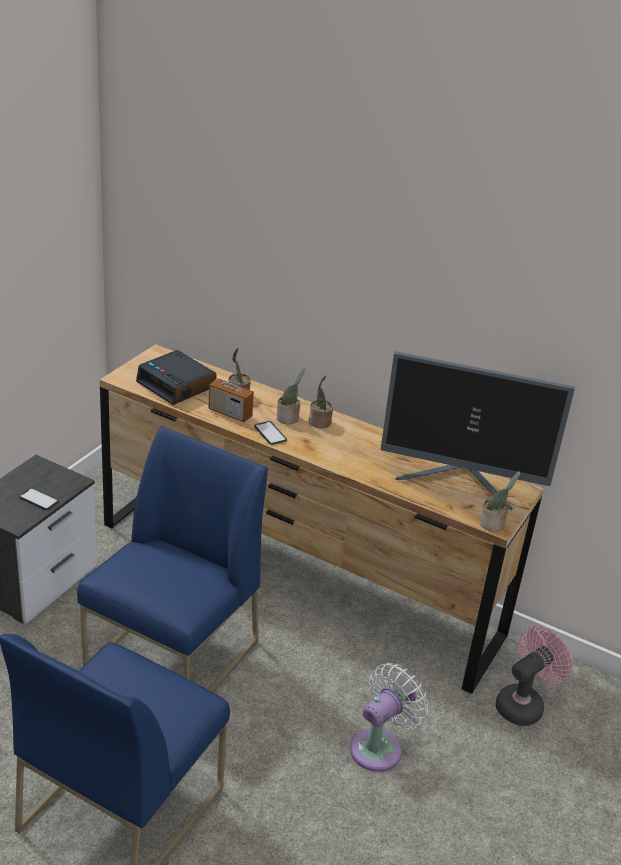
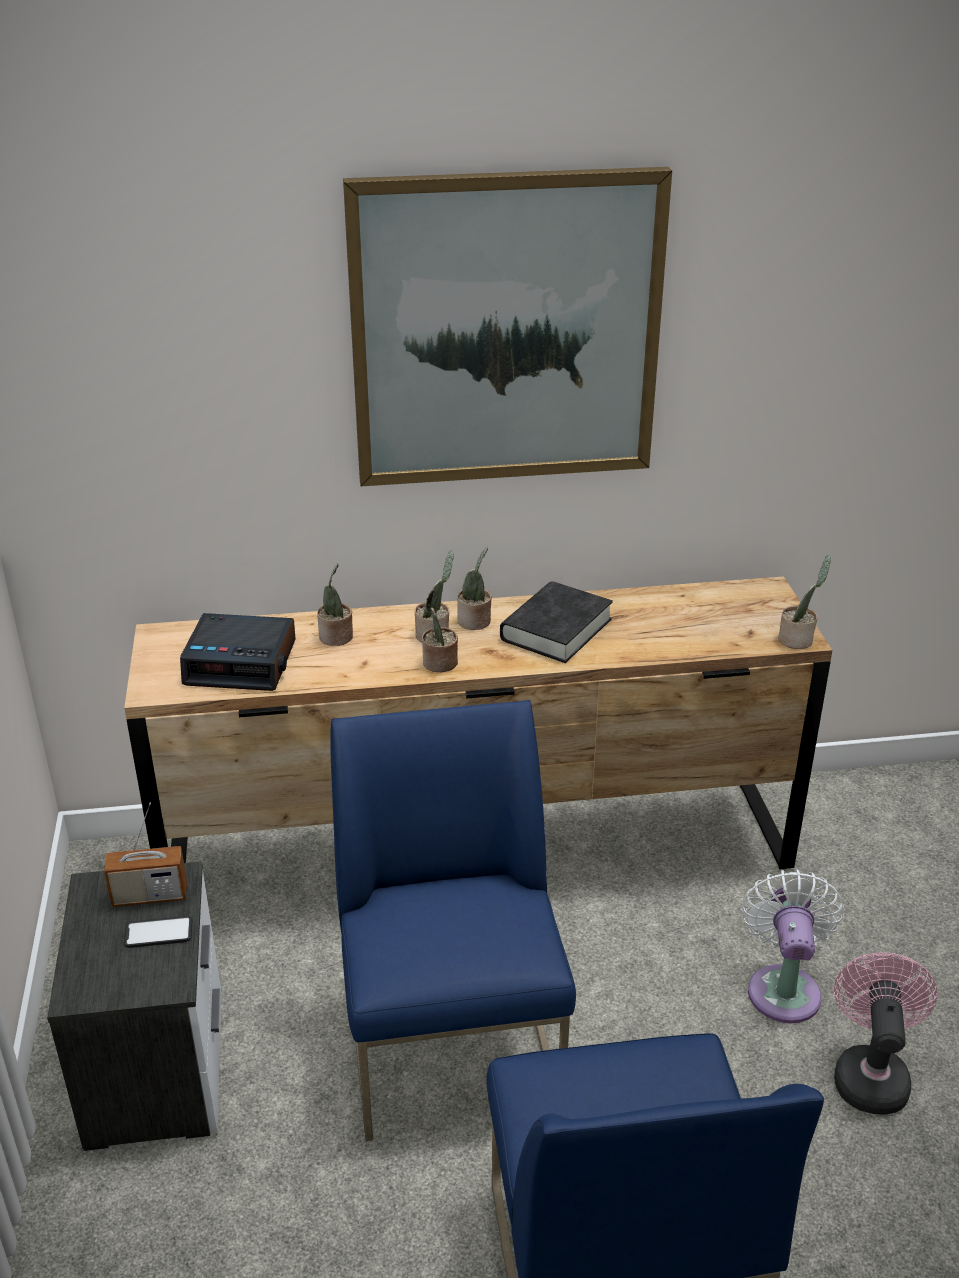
camera: 35 degrees left, 0 degrees up
(230, 413) = (357, 664): radio -> radio (150, 896)
(270, 433) = (439, 664): phone -> potted plant
(358, 448) = (556, 629): none -> black book
(381, 243) = (506, 331): none -> picture
(461, 482) = (707, 611): monitor -> none
(524, 704) = (848, 846): pink fan -> pink fan (869, 1073)

